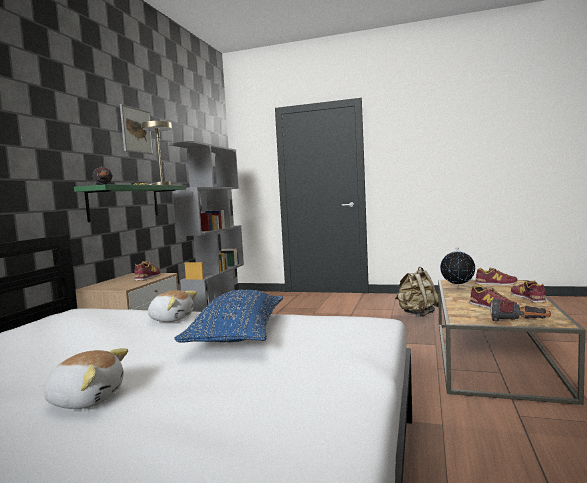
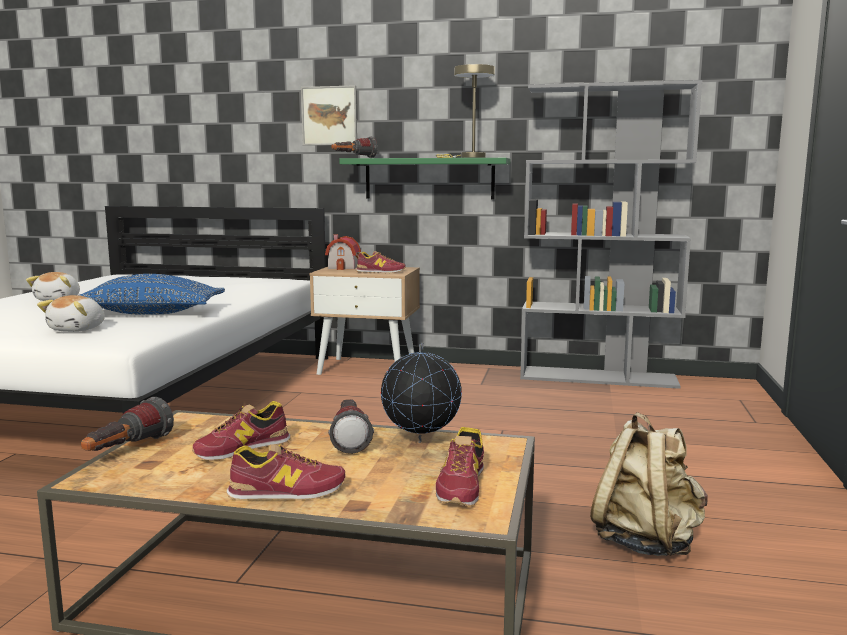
camera: 85 degrees right, 5 degrees up
(102, 285) = (346, 267): none -> toy house
(136, 130) = (466, 80): picture -> picture (329, 116)
(171, 319) = (226, 298): plush toy -> plush toy (78, 329)
(463, 295) = (350, 439): none -> flashlight

